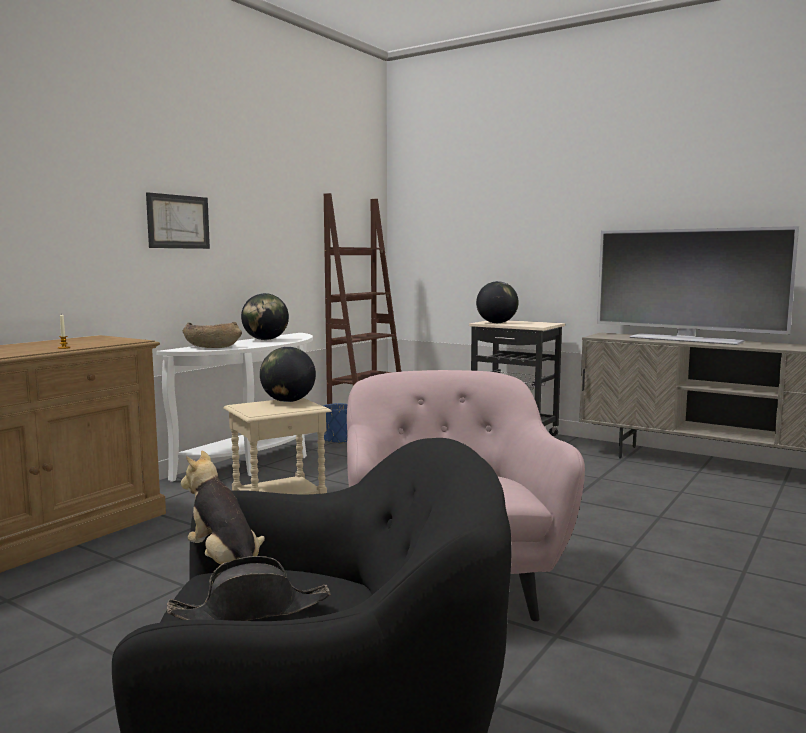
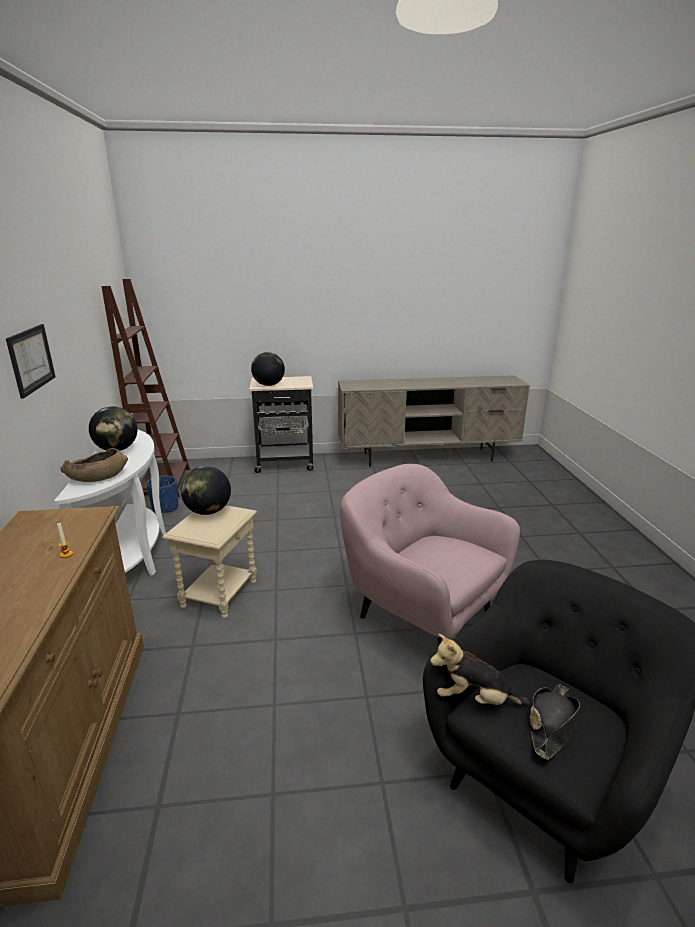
camera: 40 degrees left, 15 degrees up
(686, 339) = (401, 382): television -> none

